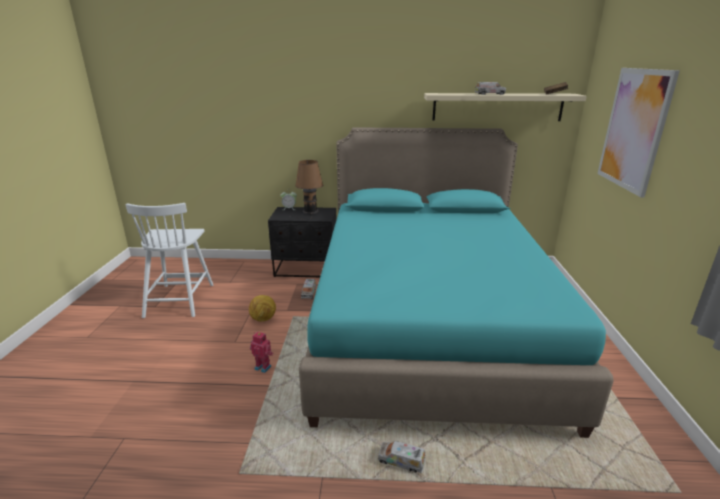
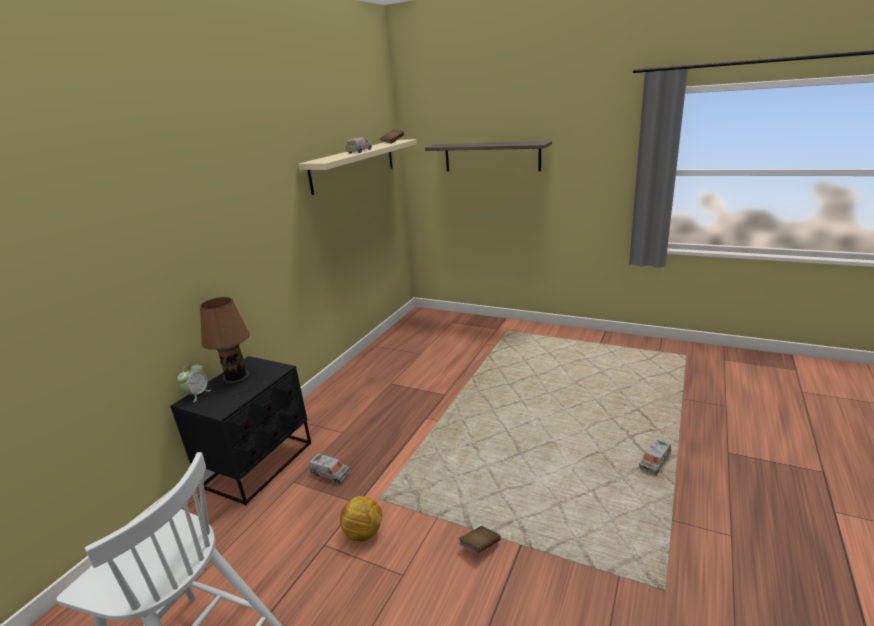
camera: 65 degrees left, 0 degrees up
(263, 367) = (480, 546): toy robot -> brown book
(428, 324) = (465, 396): turquoise bed -> none
(634, 129) = (491, 157): picture -> shelf

